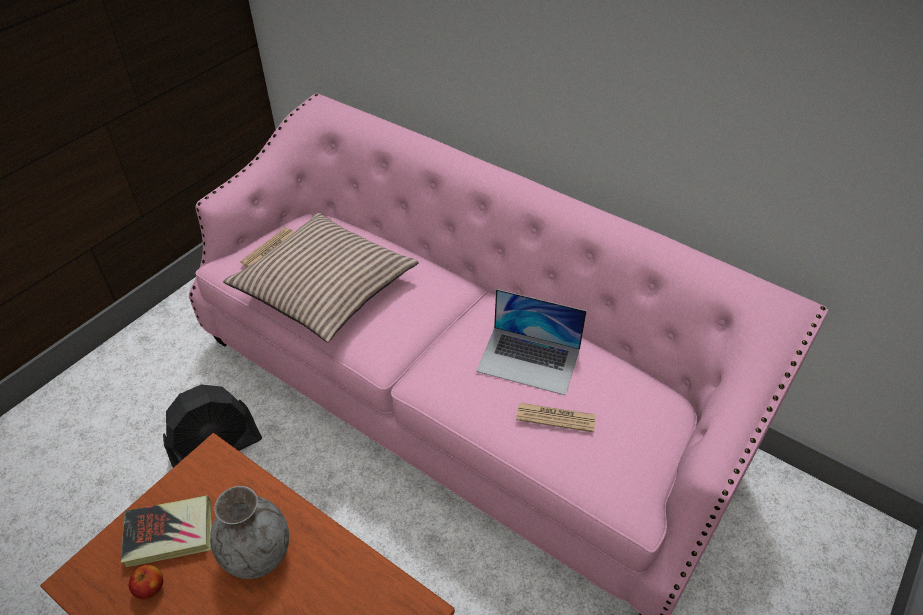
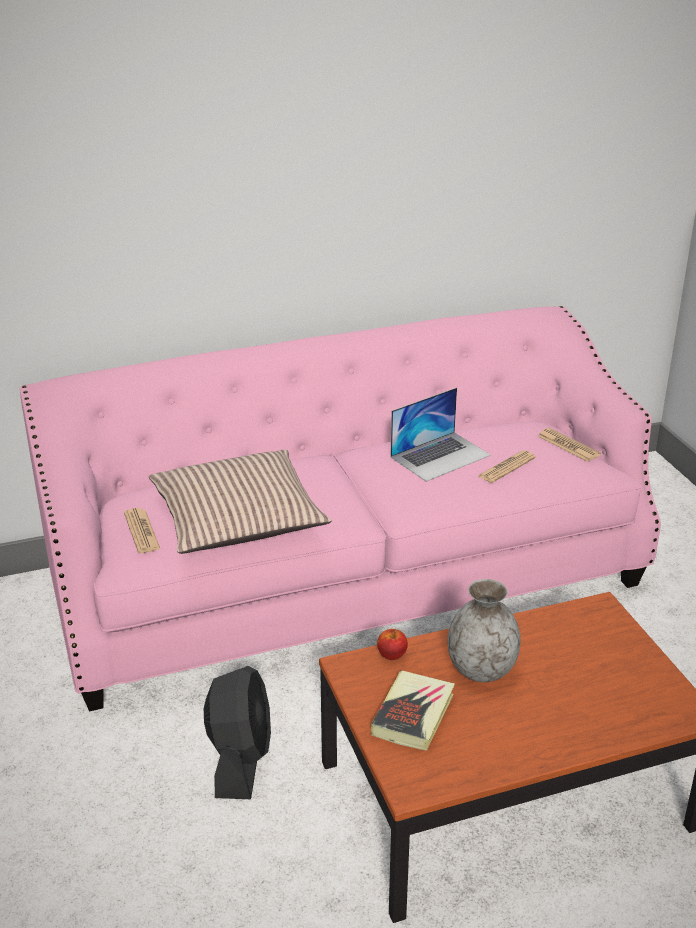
camera: 55 degrees left, 15 degrees down
(150, 588) = (462, 741): apple -> apple (391, 655)
(649, 449) = (568, 446): none -> newspaper

